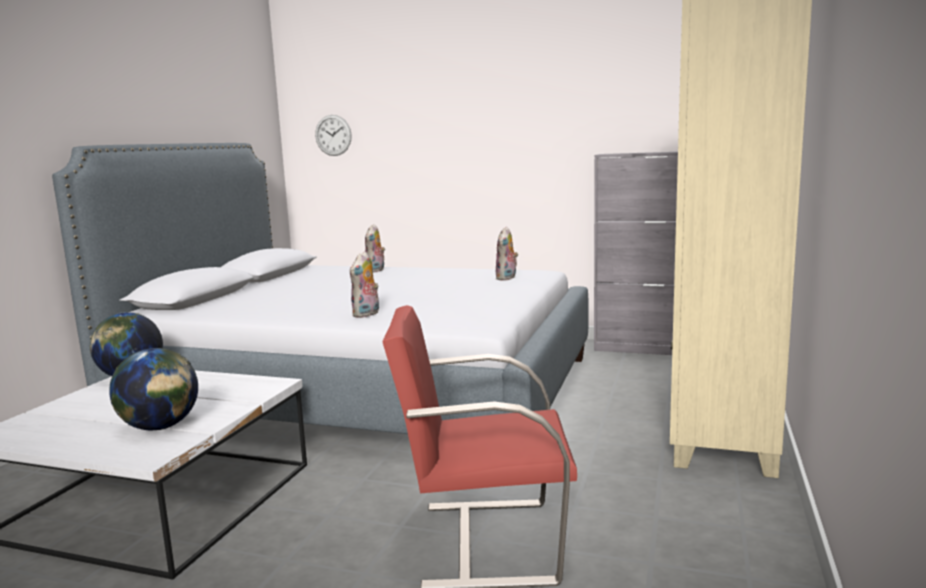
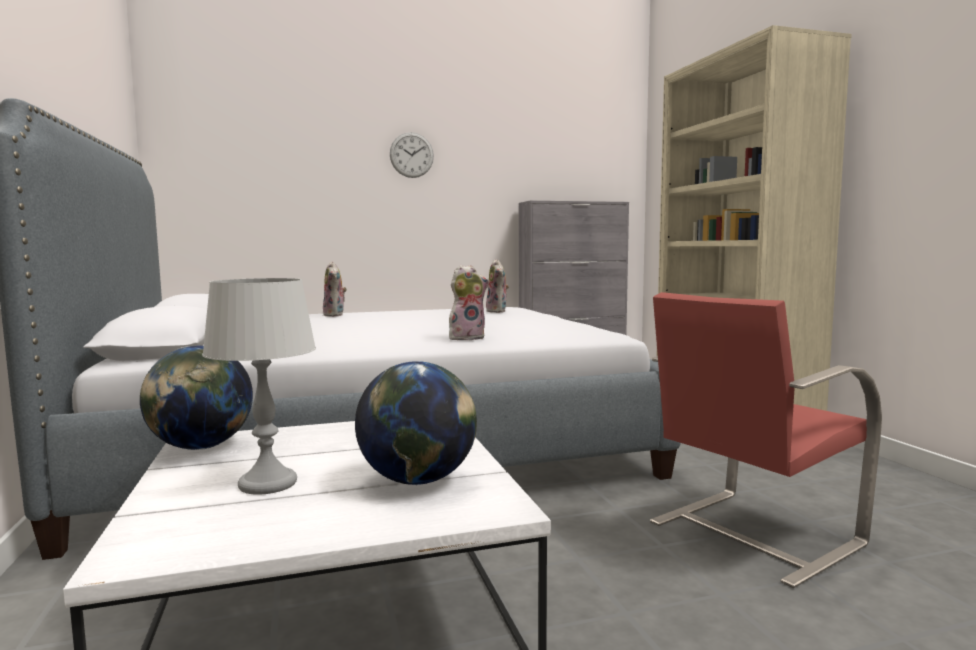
camera: 35 degrees left, 5 degrees down
(104, 410) = (267, 484): none -> grey table lamp
(333, 135) = (220, 167): wall clock -> wall clock (411, 155)
(366, 314) = (467, 338): plush toy -> plush toy turned 105 degrees counterclockwise

